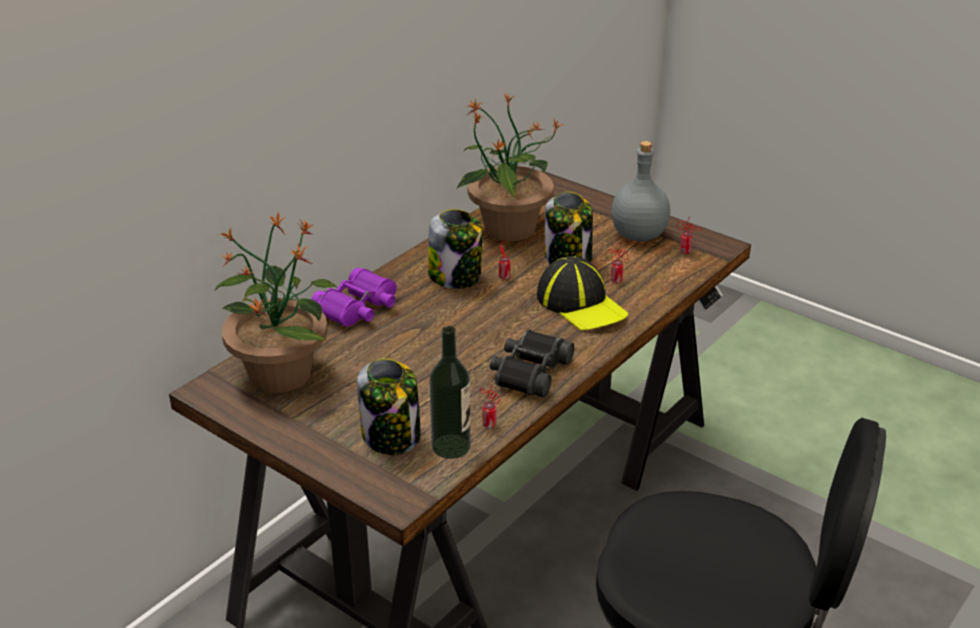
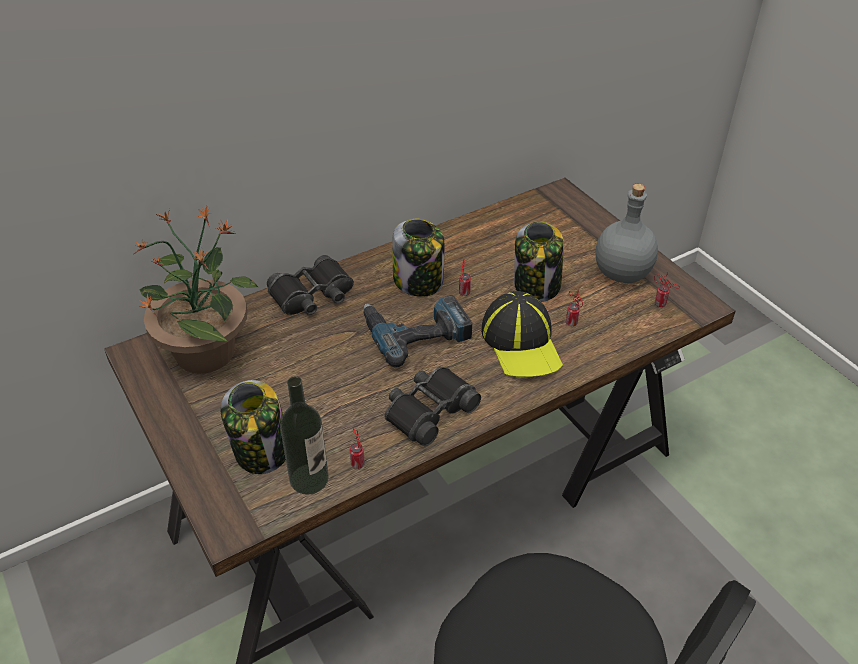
camera: 20 degrees right, 10 degrees up
(358, 308) = (312, 296): purple binoculars -> black binoculars
(478, 315) = (416, 331): none -> power drill
(508, 229) = (497, 238): potted plant -> none

